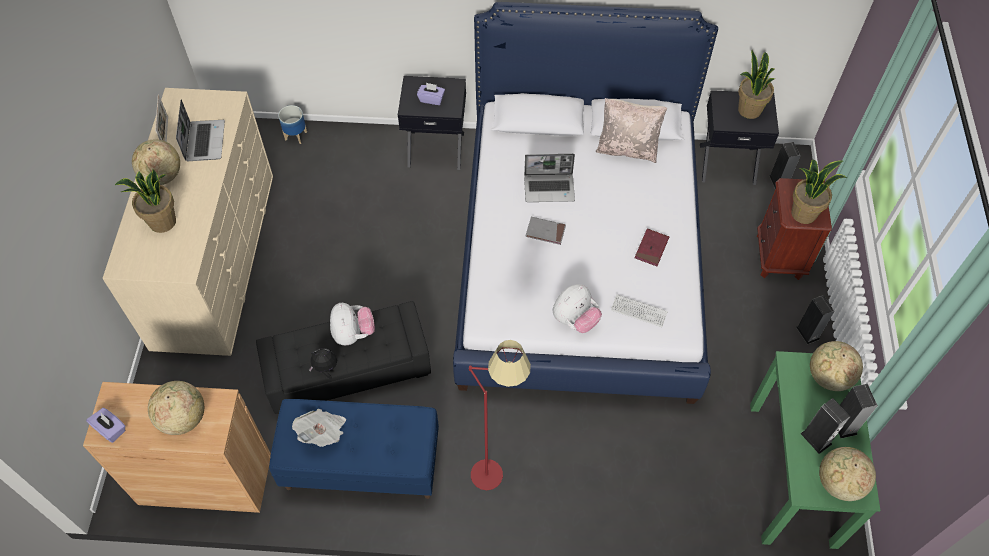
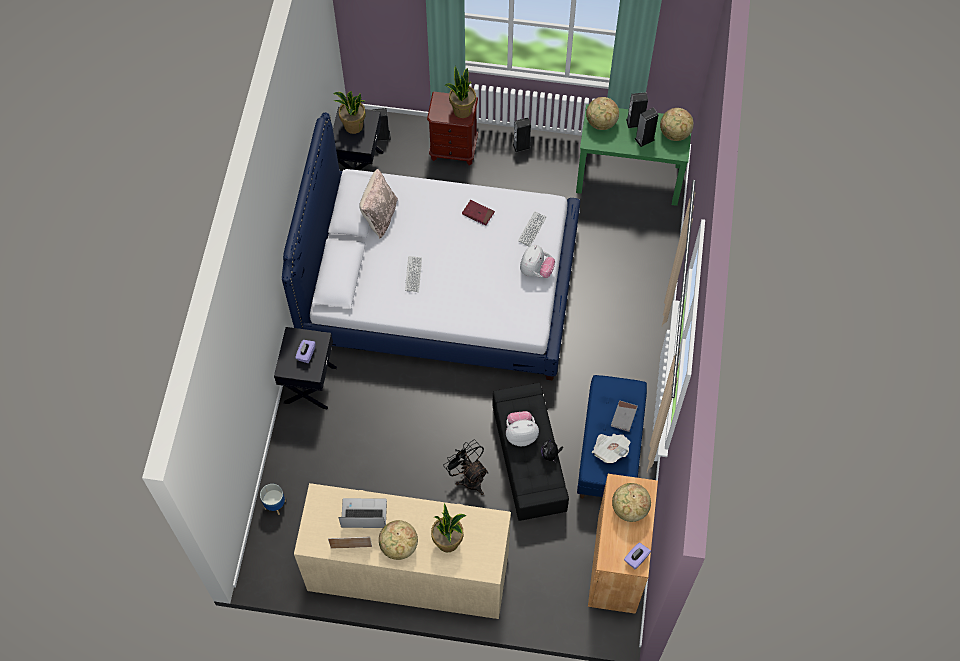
camera: 85 degrees left, 5 degrees up
(325, 308) = (469, 477): none -> black fan
(496, 464) = (613, 359): red floor lamp -> none
(545, 232) = (455, 281): grey book -> grey book (624, 416)
(549, 188) = (413, 274): laptop -> keyboard
(575, 320) = (536, 271): plush toy -> plush toy turned 60 degrees clockwise

